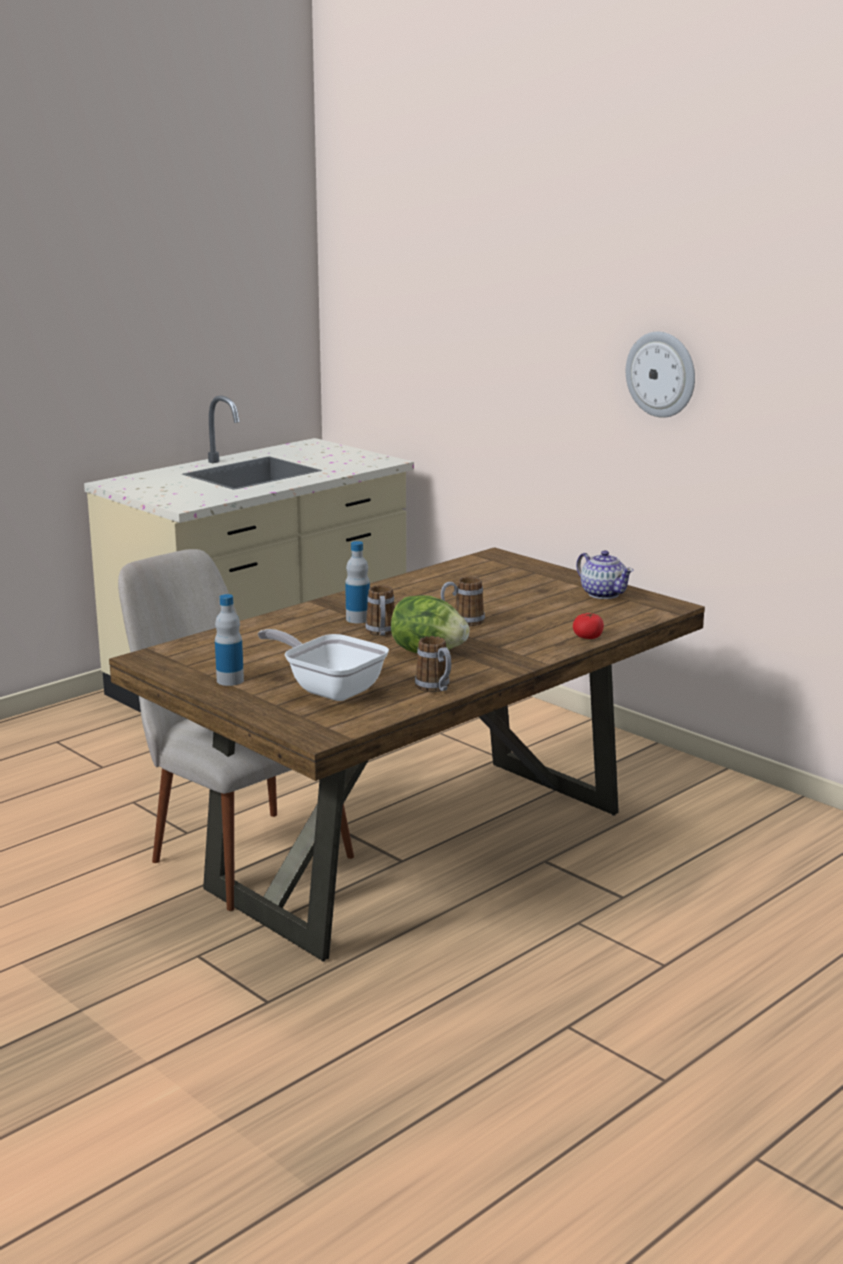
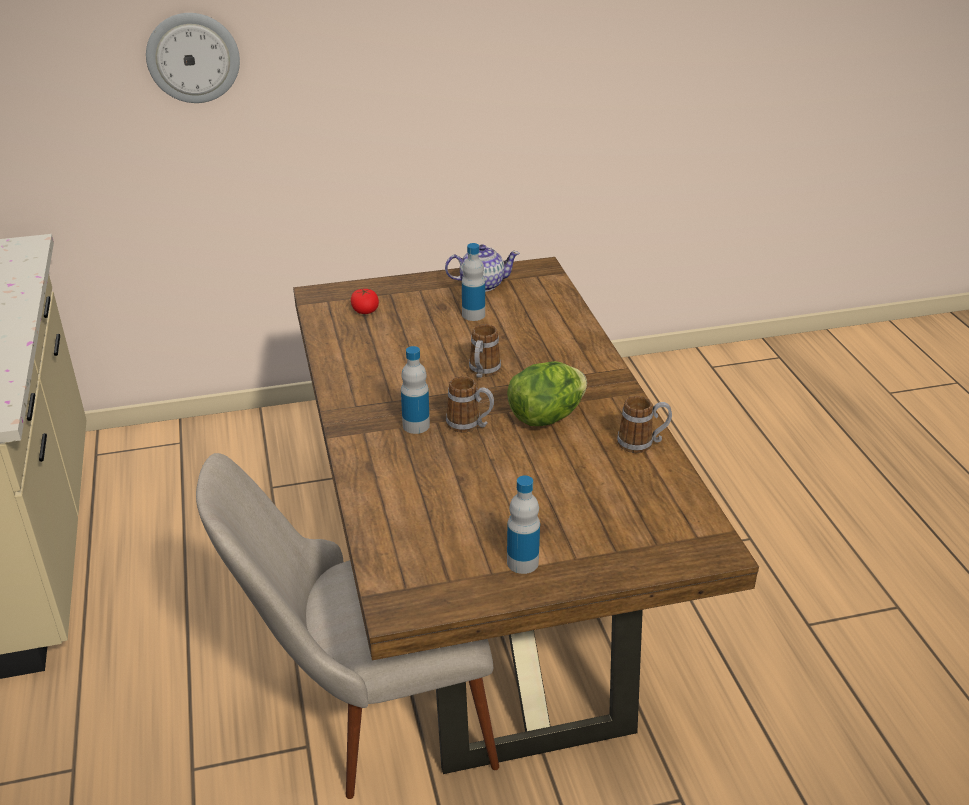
camera: 60 degrees left, 15 degrees up
(329, 689) = (597, 504): frying pan -> none
(547, 601) = (473, 315): none -> bottle
(588, 636) = (578, 328): tomato -> tomato (365, 310)
(661, 374) = (378, 55): wall clock -> wall clock (193, 57)

